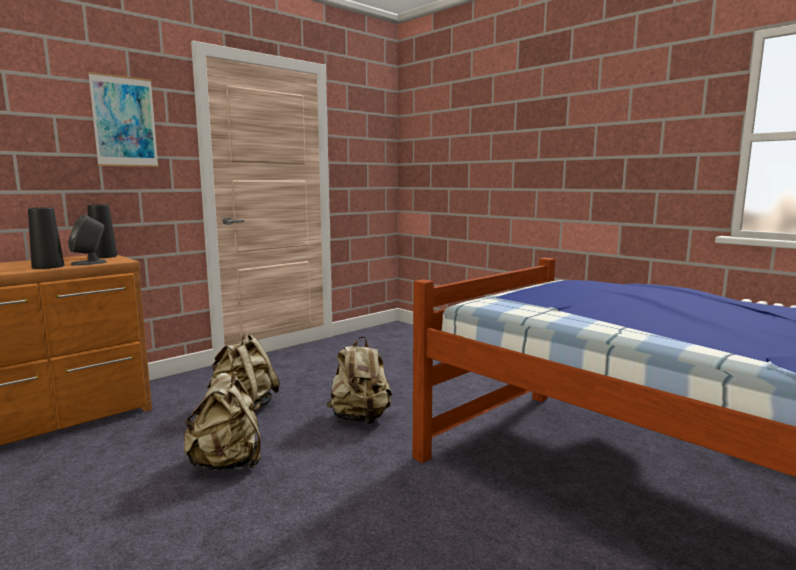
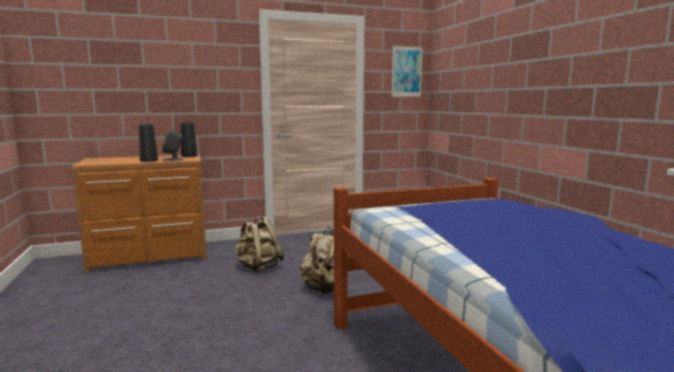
camera: 25 degrees right, 0 degrees up
(124, 122) = (211, 68): picture -> picture (406, 71)
(227, 464) = (217, 301): beige backpack -> none

